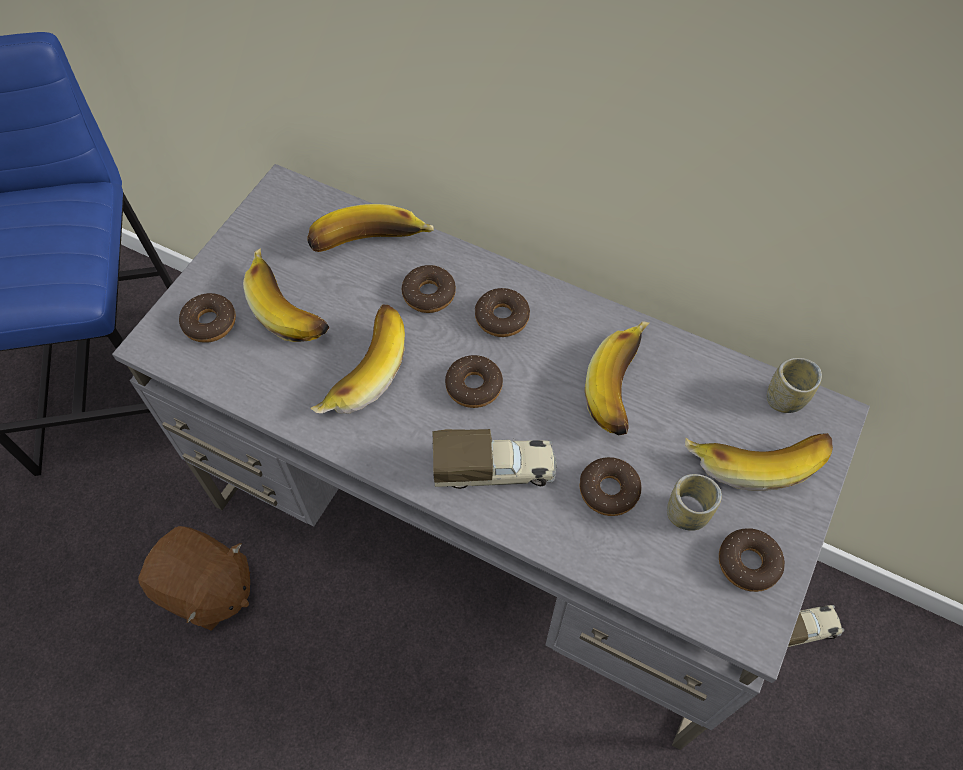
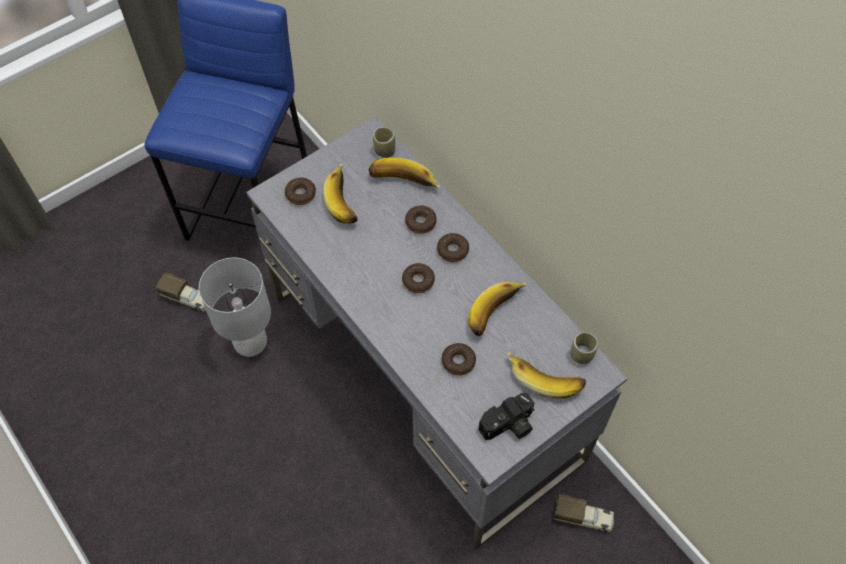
camera: 25 degrees right, 0 degrees up
(206, 589) = (251, 343): brown plush toy -> grey table lamp
(359, 369) = (364, 248): banana -> none
(495, 469) = (406, 327): toy truck -> toy truck (188, 298)
(687, 514) = (492, 390): cup -> cup (384, 151)
(748, 563) = (509, 426): donut -> camera

